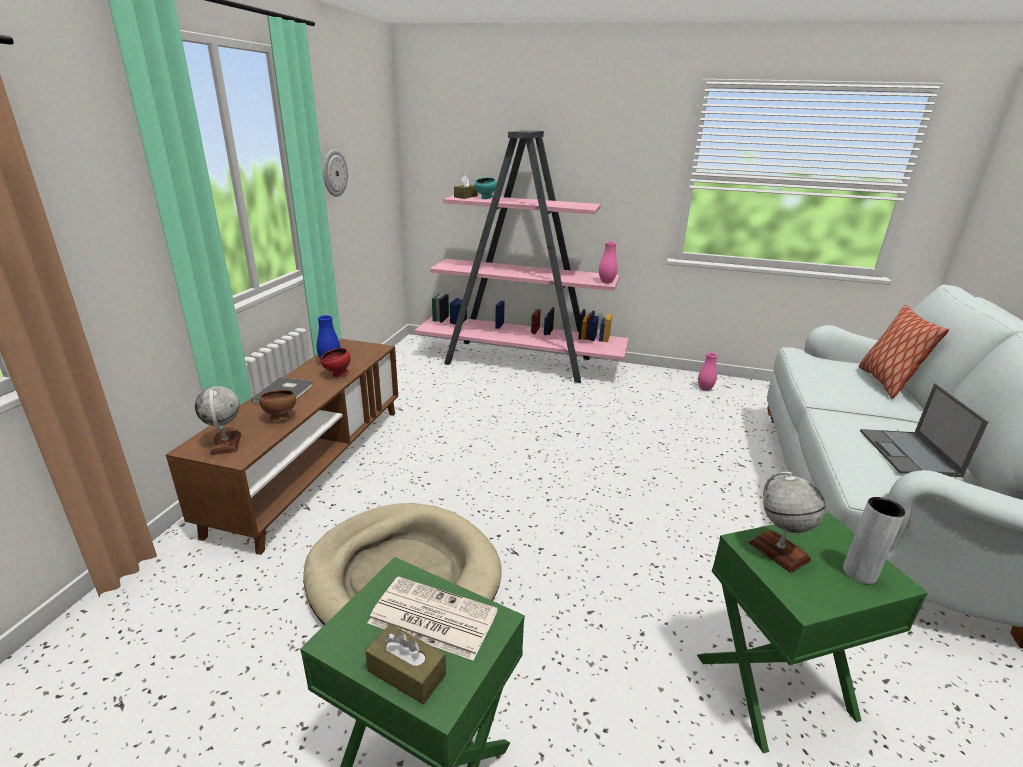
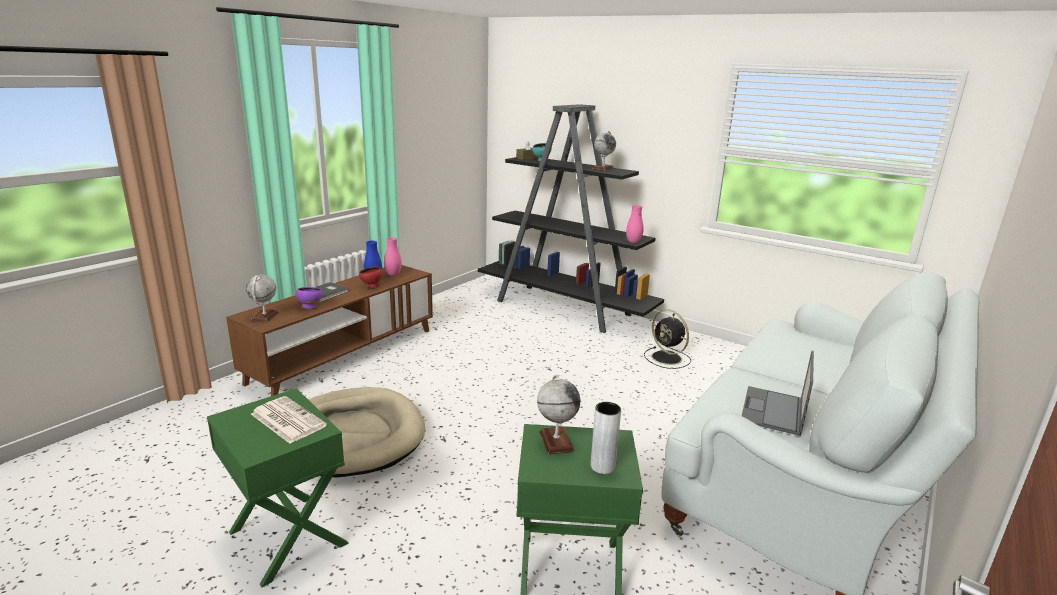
camera: 20 degrees right, 5 degrees down
(280, 418) = (310, 307): brown bowl -> purple bowl
(334, 173) = (413, 134): wall clock -> none
(406, 673) = (249, 439): brown tissue box -> none
(520, 361) = (565, 308): pink bookcase -> black bookcase
(563, 203) = (603, 168): none -> globe
(659, 400) = (667, 358): none -> black fan
(705, 389) = (724, 357): pink vase -> pink vase (393, 274)
(885, 383) = (838, 360): pillow -> none

